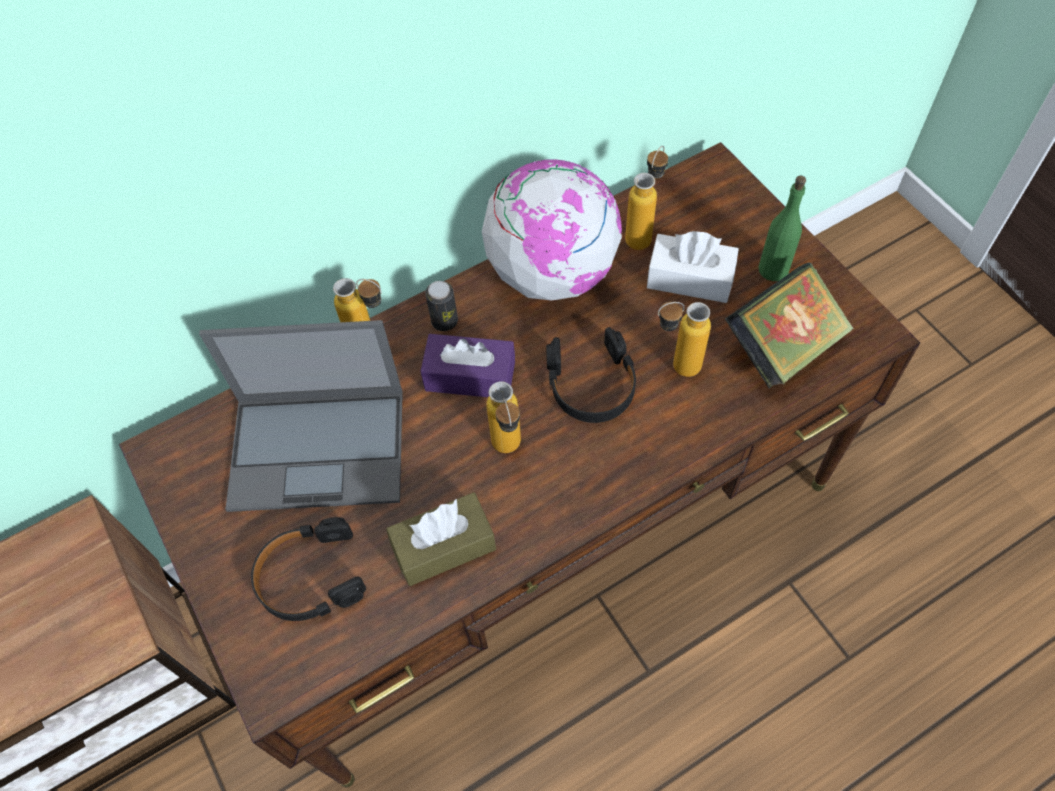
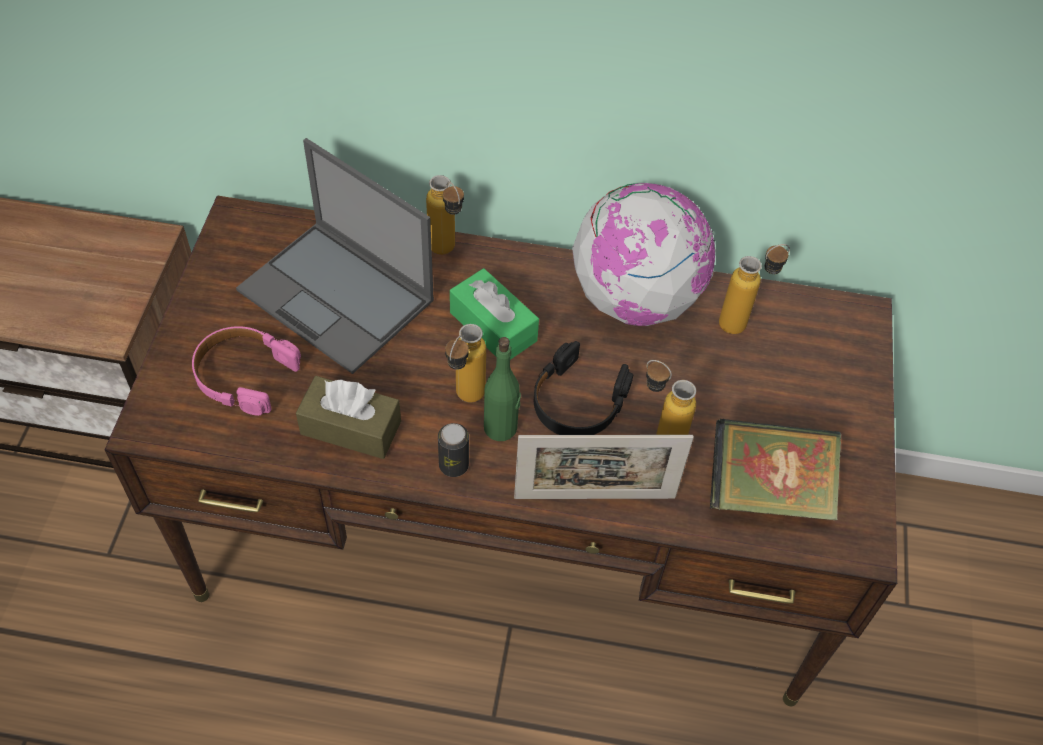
camera: 35 degrees right, 5 degrees down
(310, 577) = (244, 375): black headphones -> pink headphones
(444, 321) = (516, 274): can -> can (453, 465)
(470, 376) = (493, 326): purple tissue box -> green tissue box
(677, 447) = (595, 497): none -> picture frame
(690, 279) = (744, 383): white tissue box -> none
(774, 269) = (826, 429): green bottle -> green bottle (501, 427)

